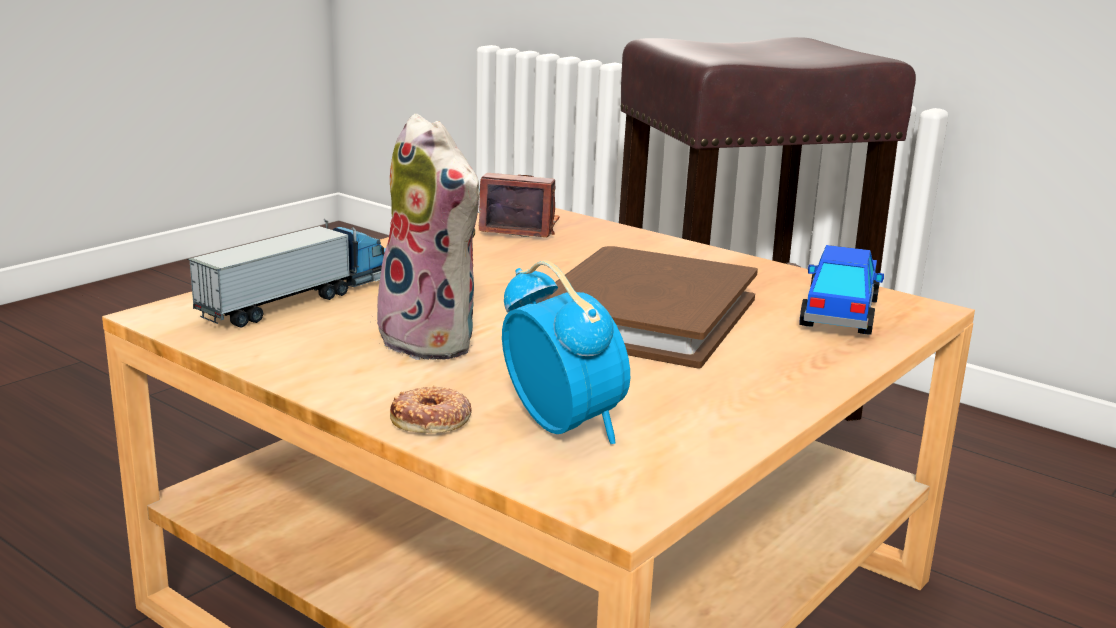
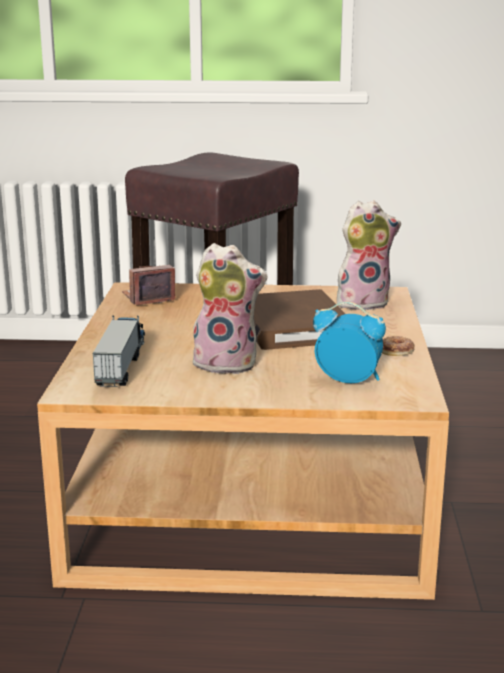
camera: 35 degrees left, 0 degrees up
(431, 420) = (296, 394): donut -> donut (397, 350)
(839, 313) = (363, 303): toy car -> plush toy

